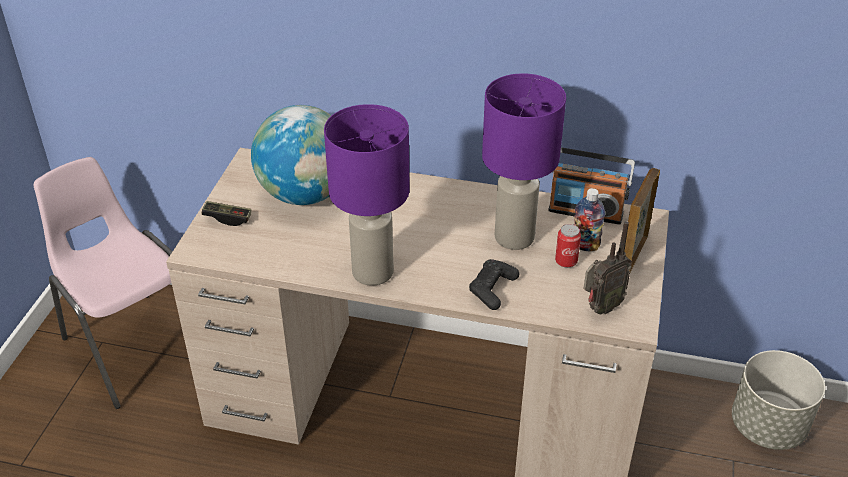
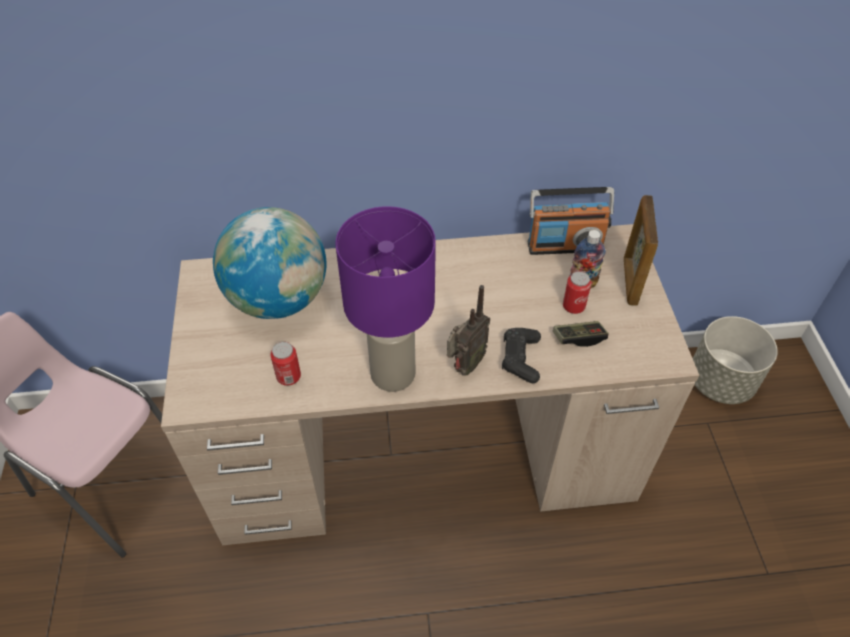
camera: 20 degrees left, 10 degrees up
(227, 218) = (207, 352): game controller -> game controller (579, 338)
(284, 252) = (288, 377): none -> can
(515, 237) = (513, 292): purple table lamp -> none
(600, 308) = (630, 349): radio -> radio (464, 366)

